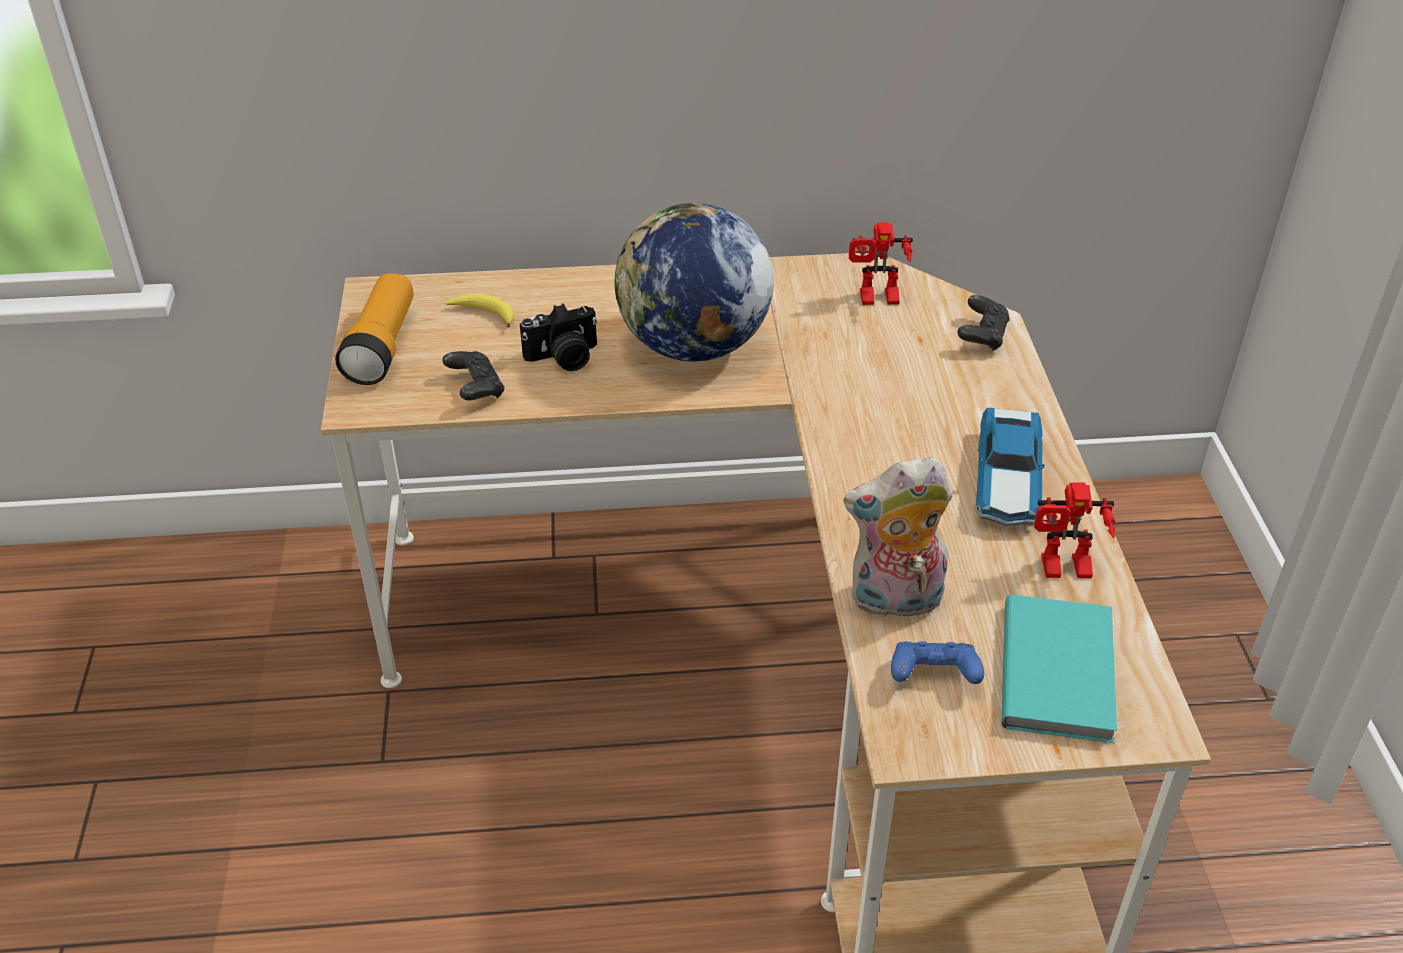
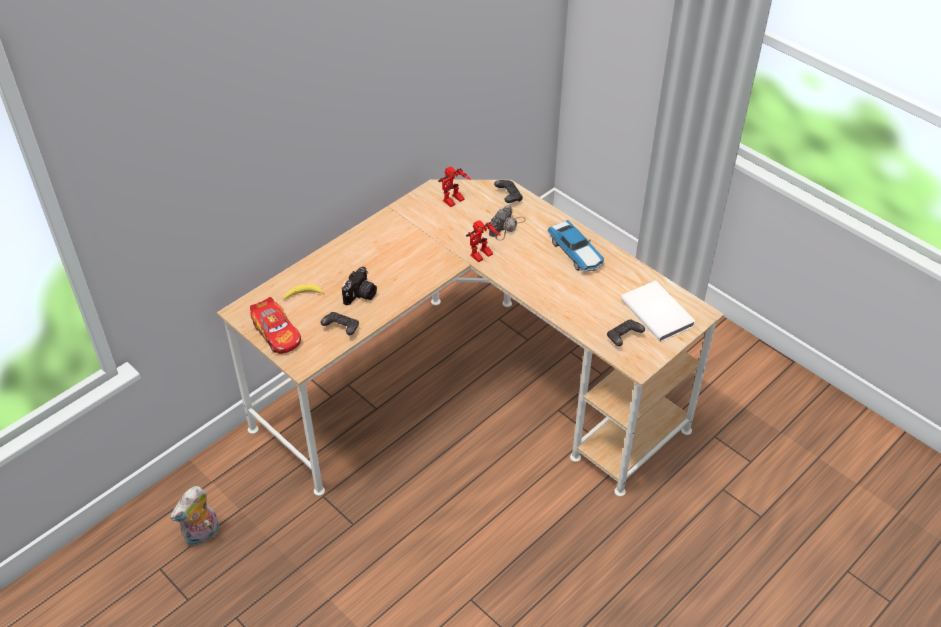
camera: 40 degrees left, 5 degrees up
(382, 346) = (277, 333): flashlight -> toy car
(693, 346) = (406, 261): globe -> none
(894, 602) = (585, 320): plush toy -> plush toy (202, 535)
(925, 378) = (507, 227): none -> camera
(933, 676) = (623, 338): blue game controller -> black game controller
(1061, 670) = (658, 312): turquoise book -> white book
(1063, 571) = (625, 276): toy robot -> toy robot (482, 257)

